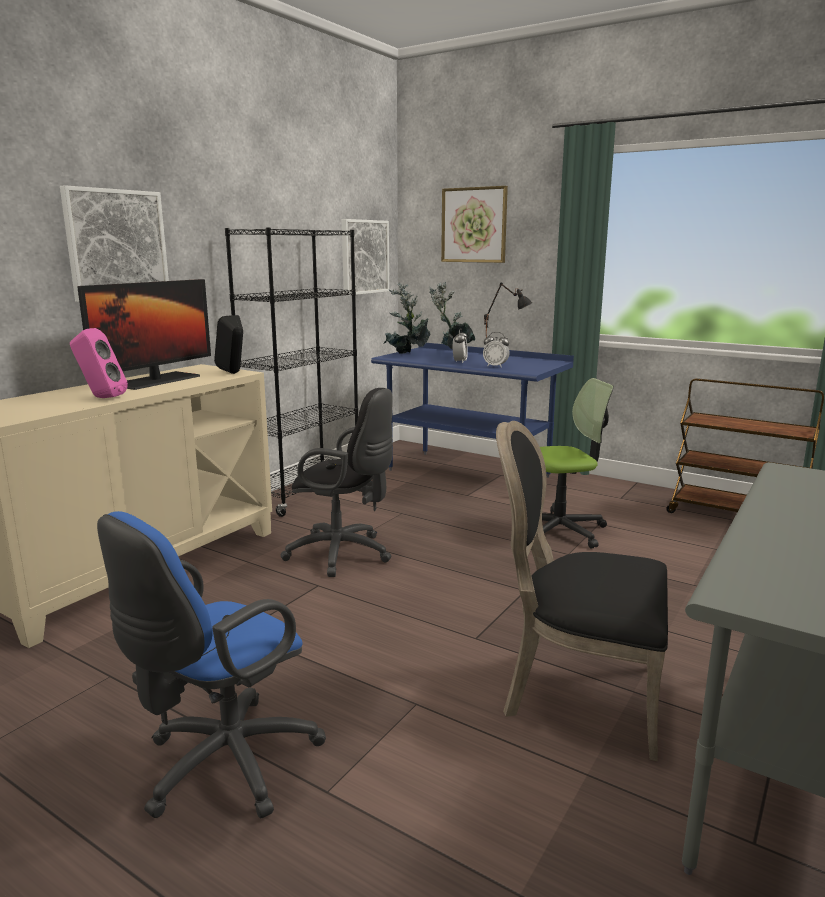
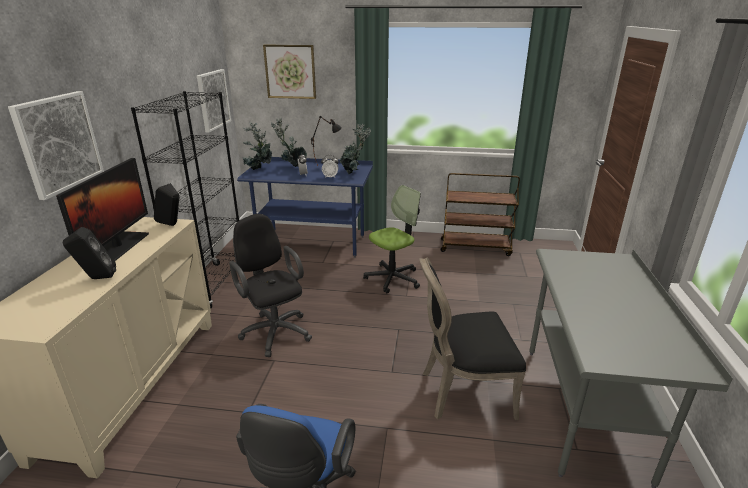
camera: 25 degrees left, 10 degrees up
(101, 397) = (96, 278): pink speaker -> black speaker
(344, 554) = (274, 330): black office chair -> black office chair turned 120 degrees counterclockwise
(535, 366) = (354, 173): none -> potted plant

